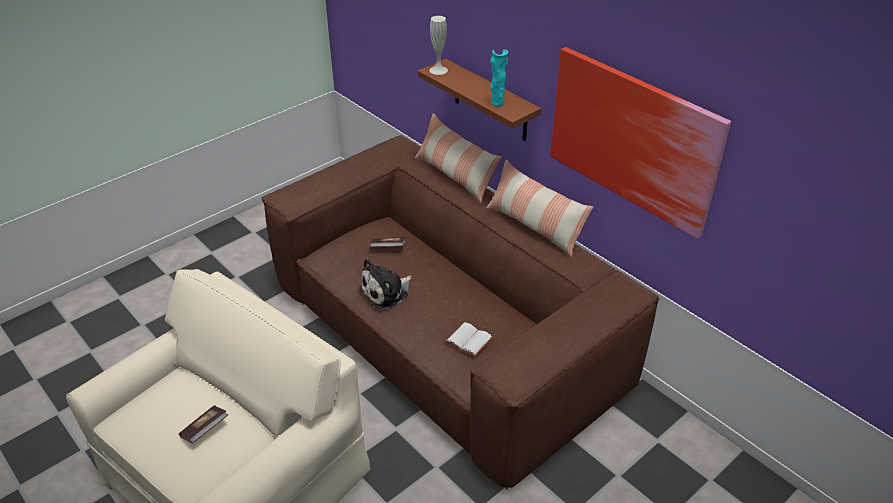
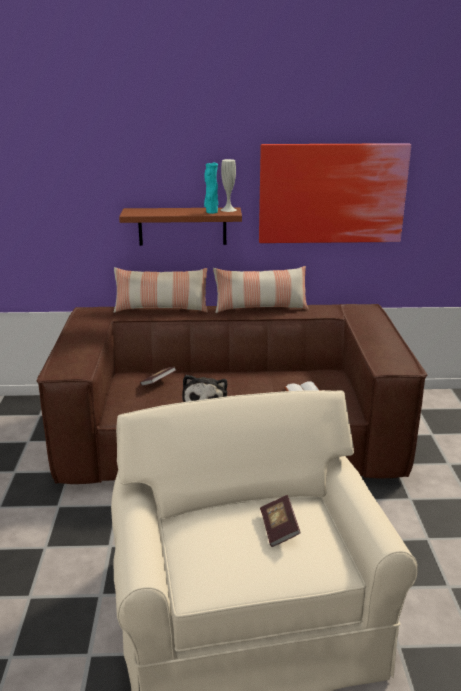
camera: 50 degrees left, 15 degrees down
(438, 70) = (134, 212): white vase -> white vase (228, 209)

